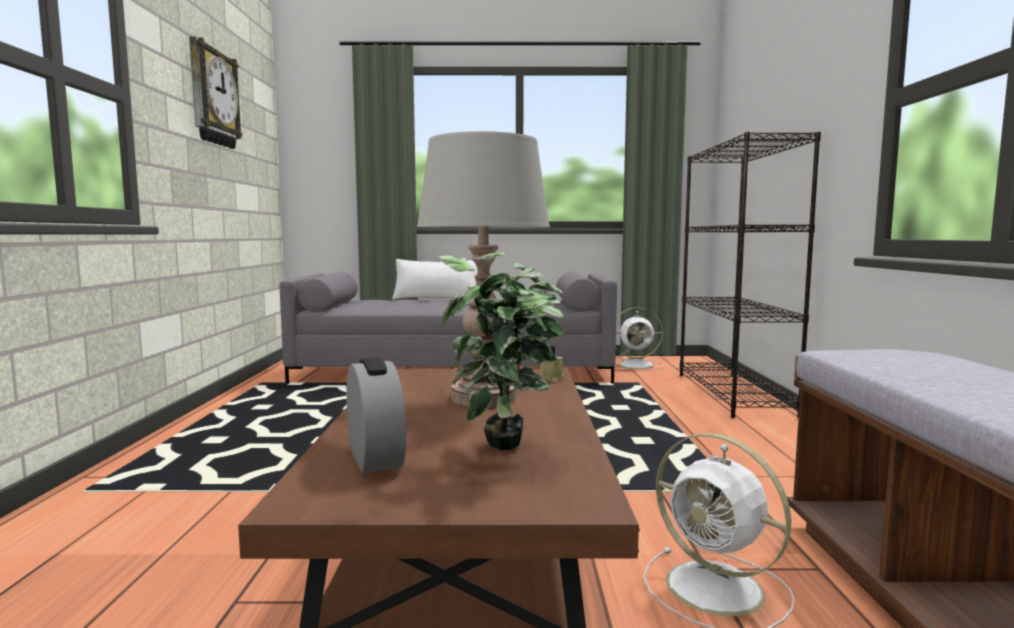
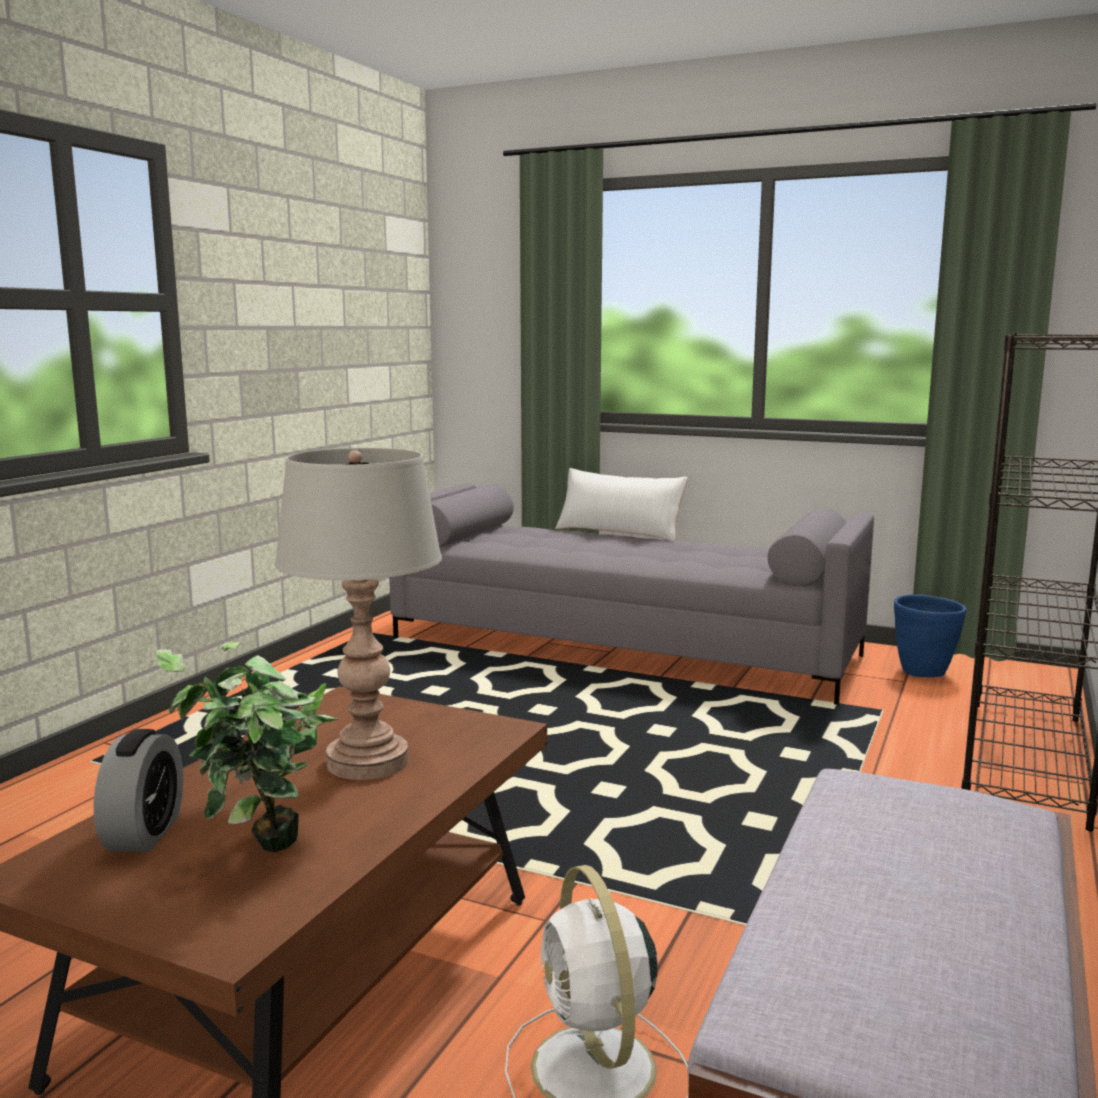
camera: 25 degrees right, 5 degrees up
(212, 97) = (309, 265): wall clock -> none
(552, 379) = (496, 741): beige candle -> none
(637, 365) = (924, 672): white fan -> blue planter

